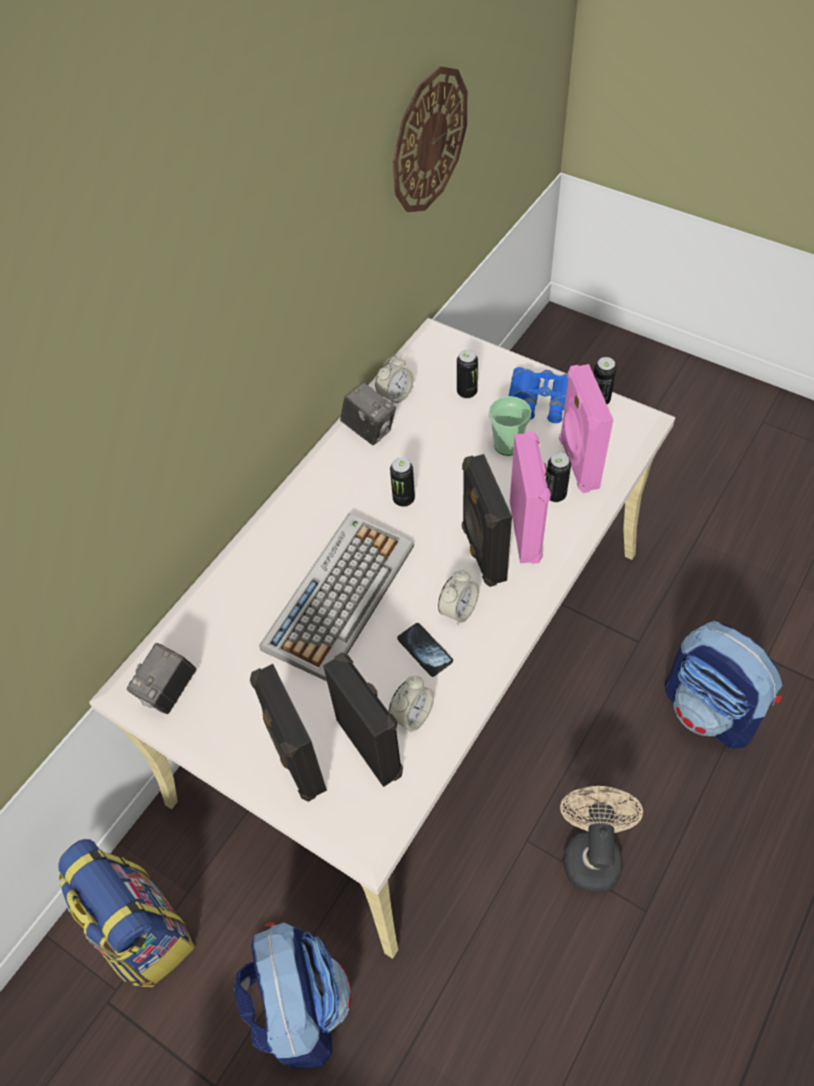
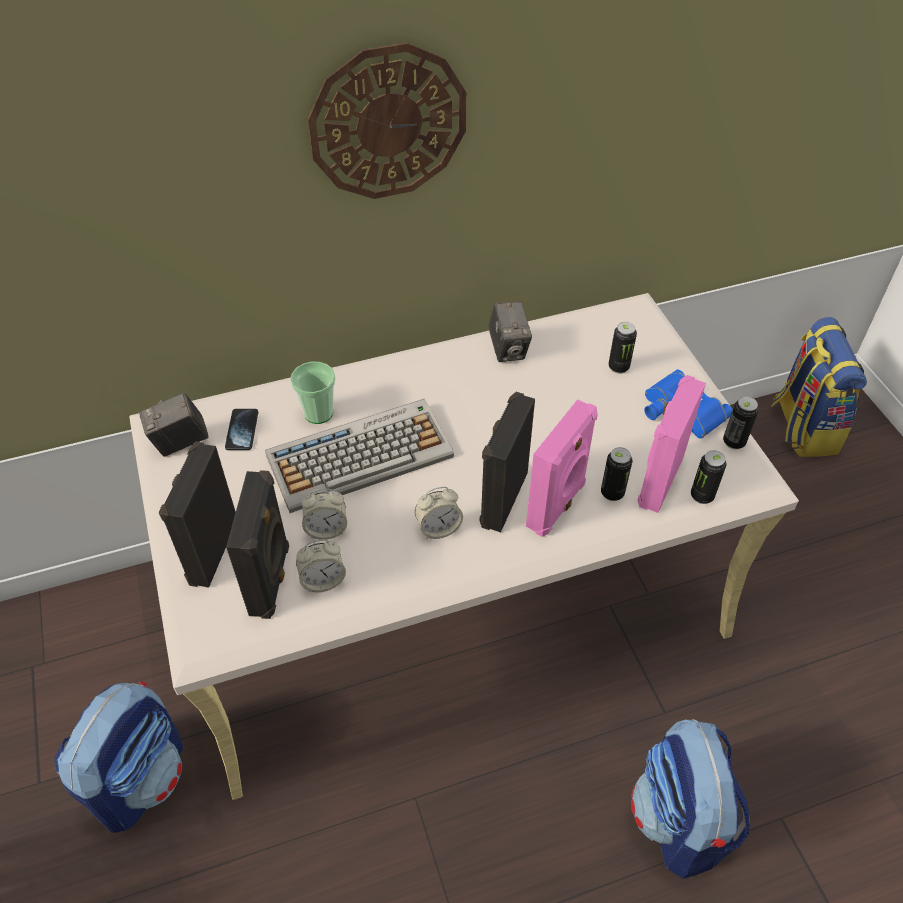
camera: 35 degrees right, 5 degrees down
(142, 931) = (94, 636): backpack -> backpack (803, 427)
(395, 395) = (555, 335): alarm clock -> alarm clock (326, 529)
(403, 499) = (481, 417): can -> can (702, 496)
(425, 650) = (381, 540): phone -> phone (242, 430)
(429, 141) = (705, 115): wall clock -> wall clock (388, 123)
(507, 445) = (611, 428): cup -> cup (318, 413)
(591, 852) = (459, 851): beige fan -> none

